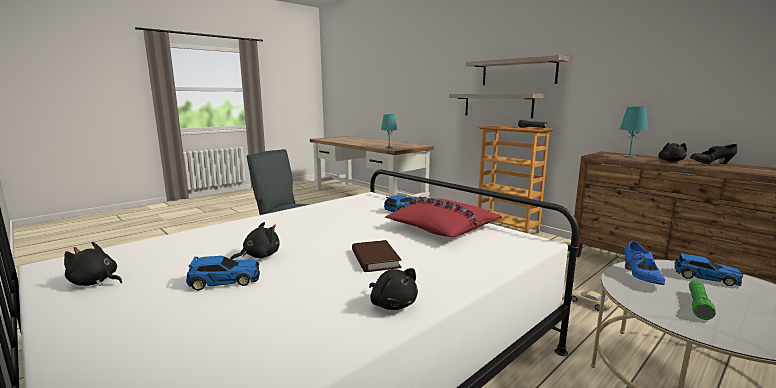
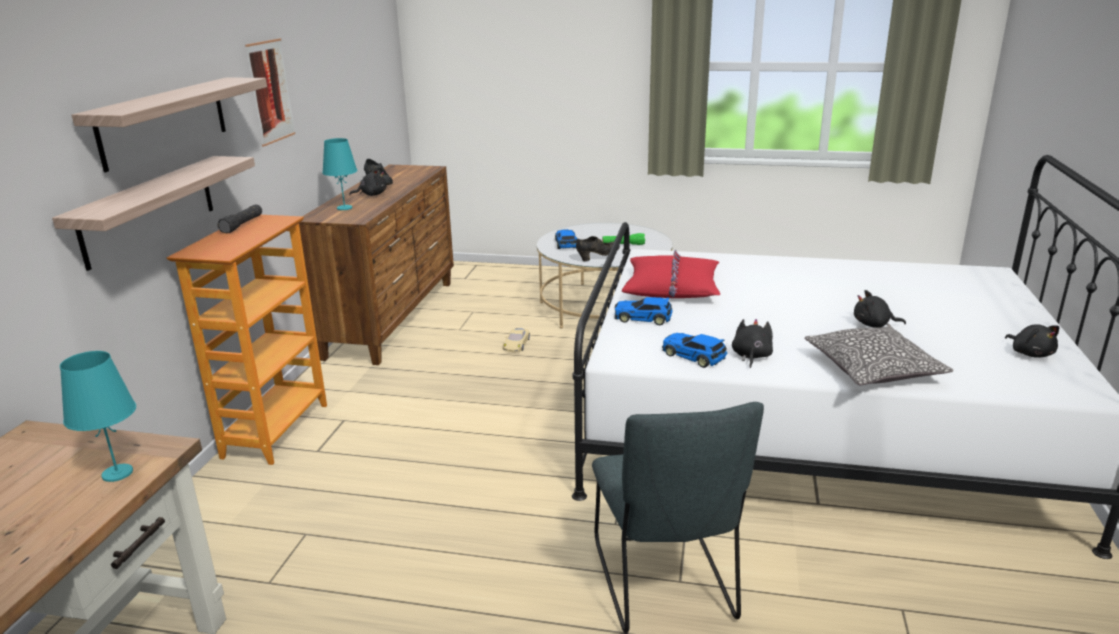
camera: 125 degrees left, 10 degrees up
(223, 280) = (918, 316): toy car -> toy car (694, 356)
(233, 229) = (873, 369): none -> pillow
(375, 259) = (785, 288): brown book -> none
(392, 304) = (824, 267): black plush toy -> black plush toy (751, 356)
(611, 68) = (270, 91): none -> picture
(640, 277) = (598, 257): blue shoe -> black shoe

